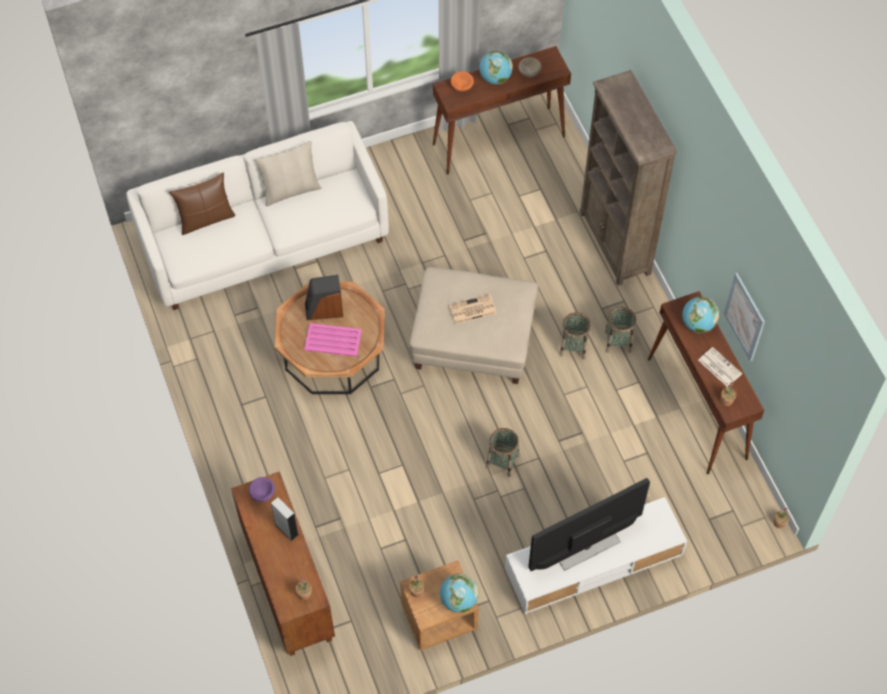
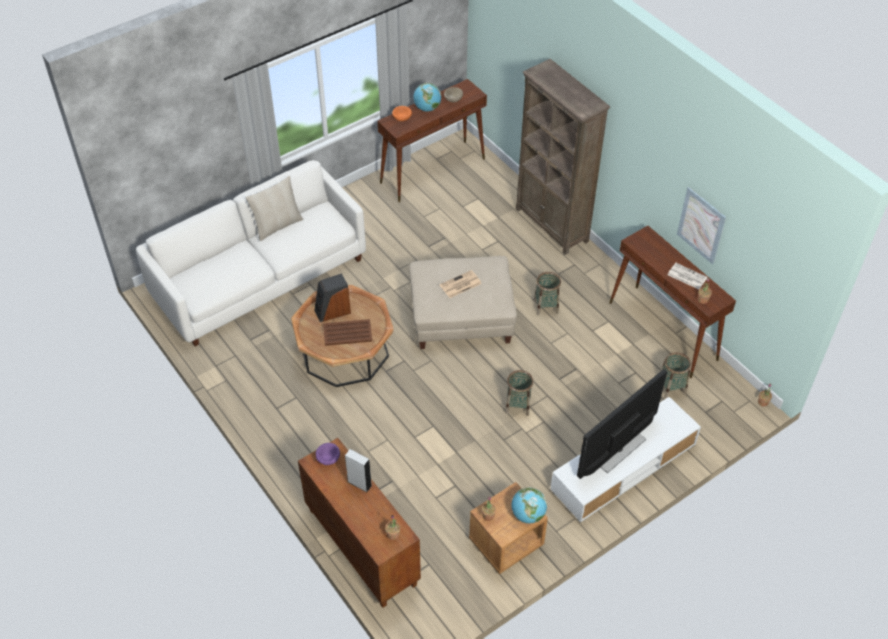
camera: 15 degrees left, 10 degrees down
(206, 219) = (210, 260): brown pillow -> none
(332, 340) = (347, 333): pink tray -> brown tray
(618, 341) = (580, 295): basket -> basket (671, 387)
(697, 324) = (656, 249): globe -> none

